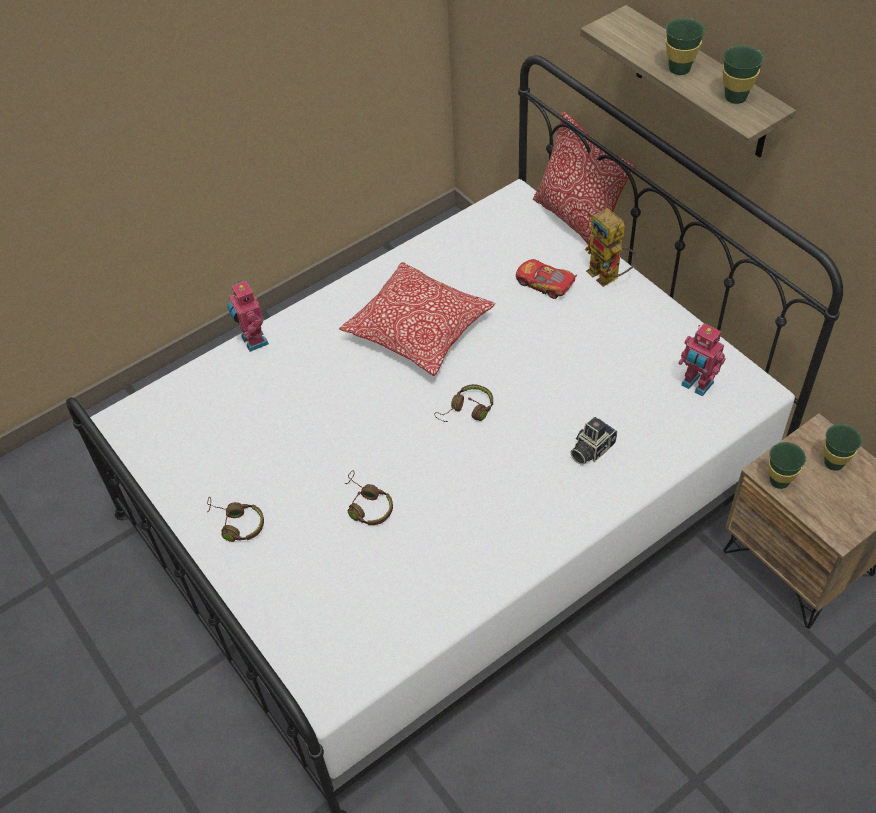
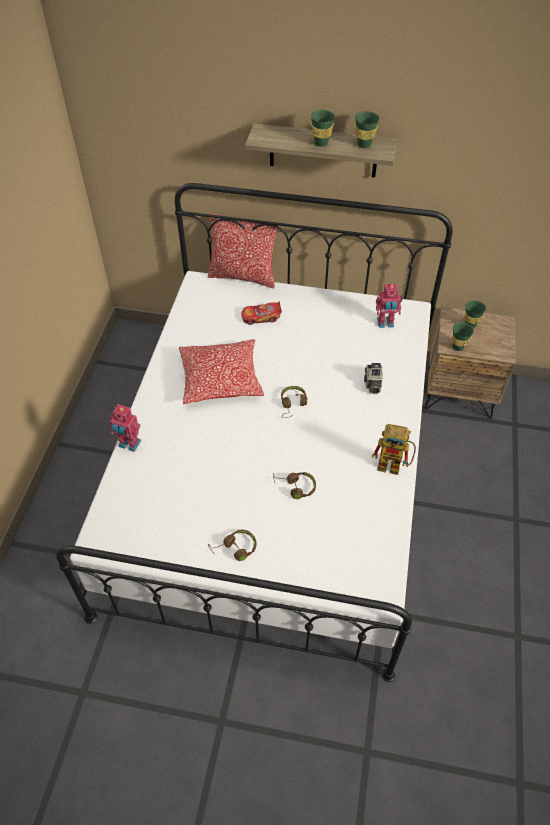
camera: 45 degrees left, 0 degrees up
(609, 277) = (289, 296): toy robot -> toy robot (394, 465)

